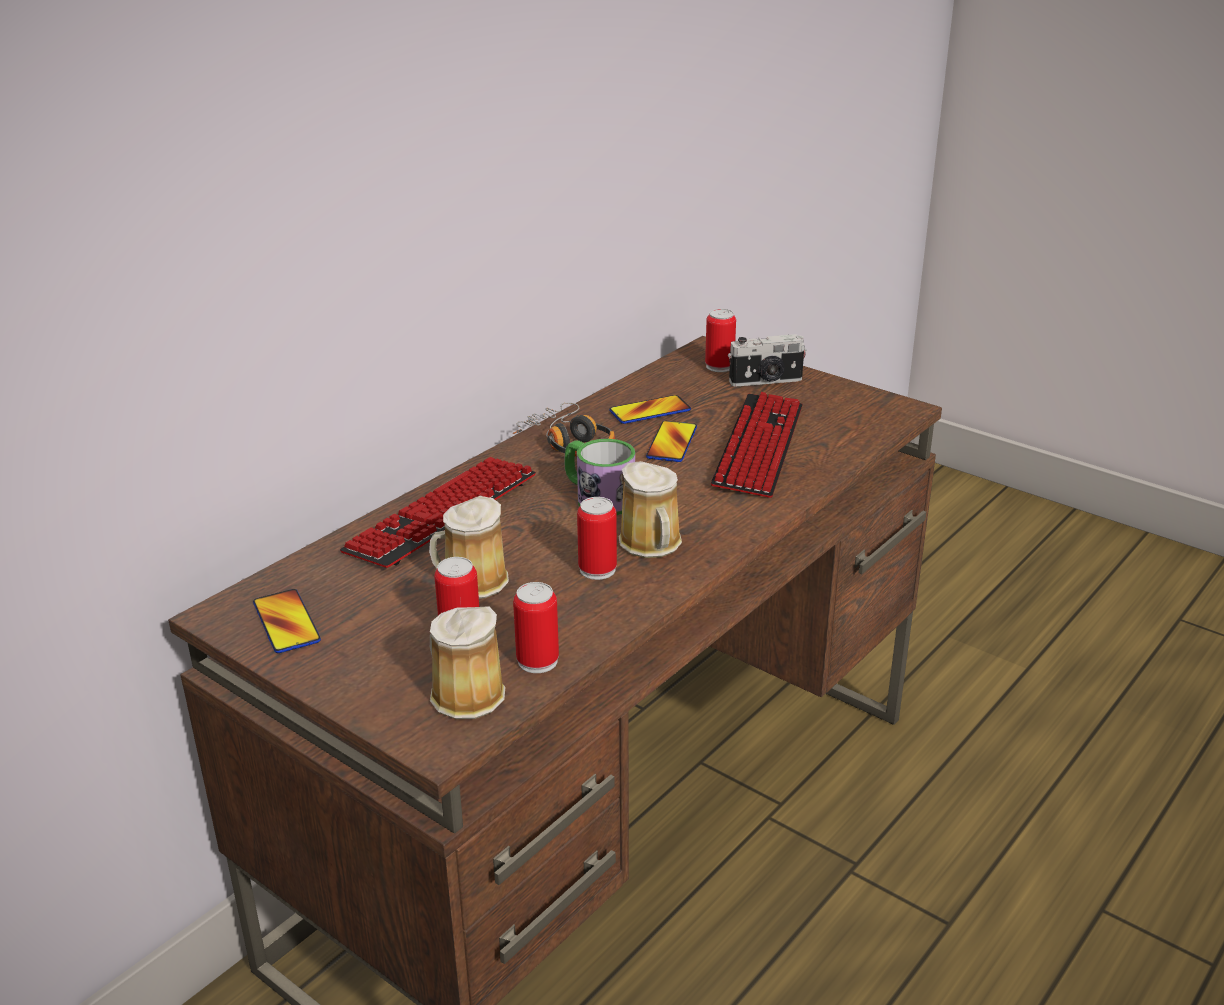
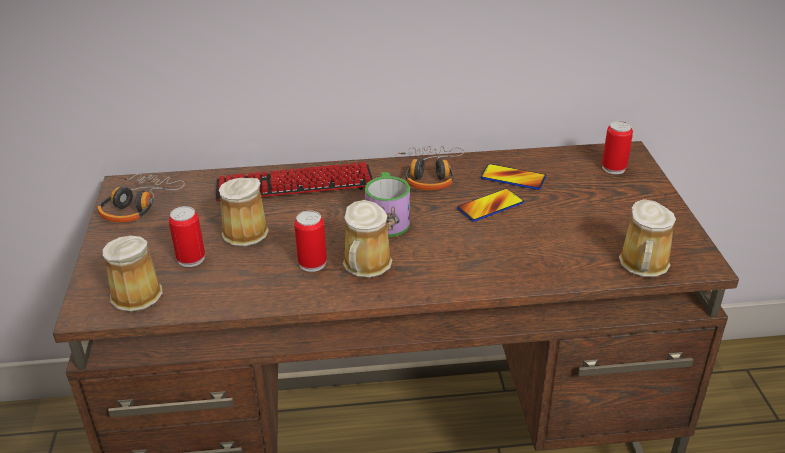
camera: 45 degrees right, 5 degrees up
(286, 623) = (138, 205): phone -> headphones
(537, 661) = (196, 298): can -> none
(759, 446) = (542, 237): keyboard -> none
(766, 381) = (629, 194): camera -> none
(867, 429) = (643, 265): none -> mug

